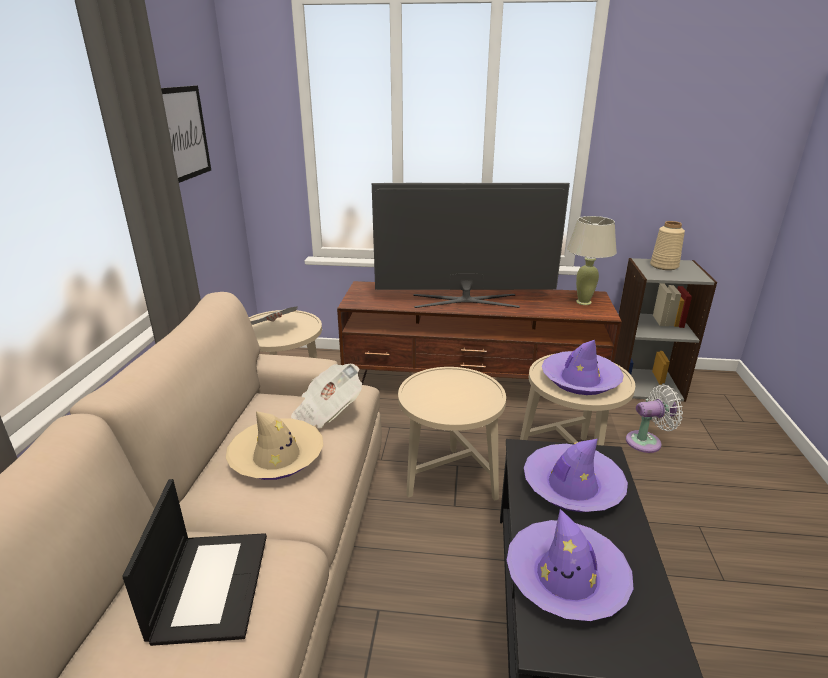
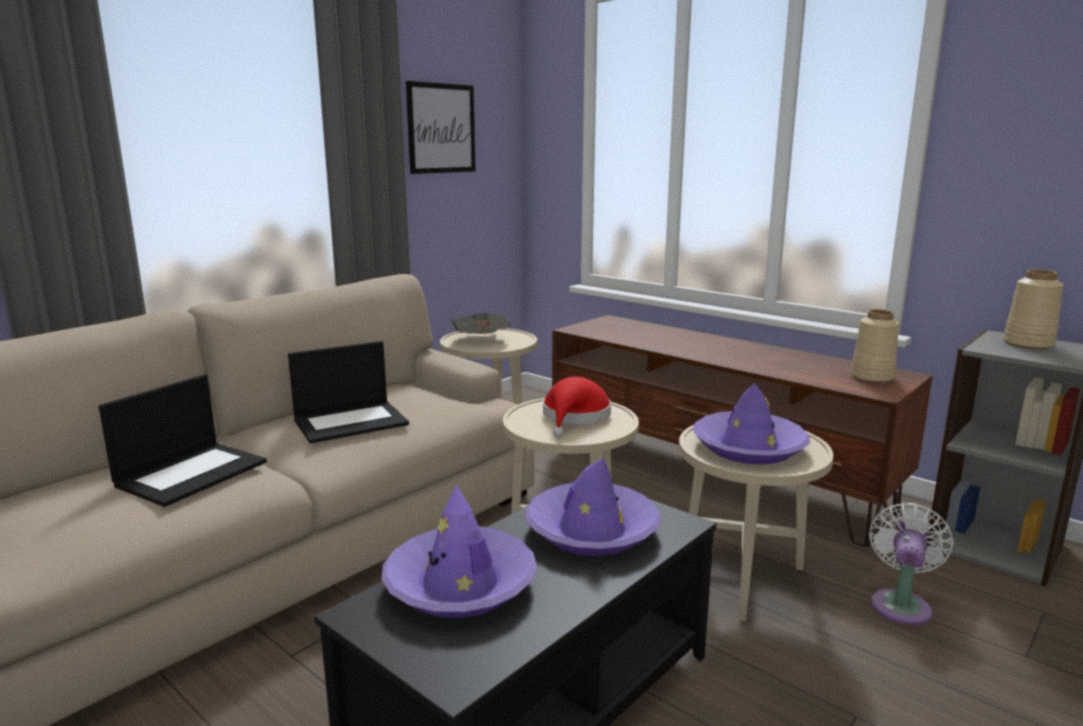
camera: 35 degrees right, 10 degrees down
(276, 457) = (351, 422): beige hat -> laptop
(327, 411) = (440, 406): newspaper -> none
(451, 390) = (575, 417): none -> red hat
(465, 301) = (706, 348): television -> none
(583, 302) = (871, 377): beige table lamp -> beige vase
(647, 442) = (901, 604): white fan -> white fan turned 90 degrees counterclockwise

